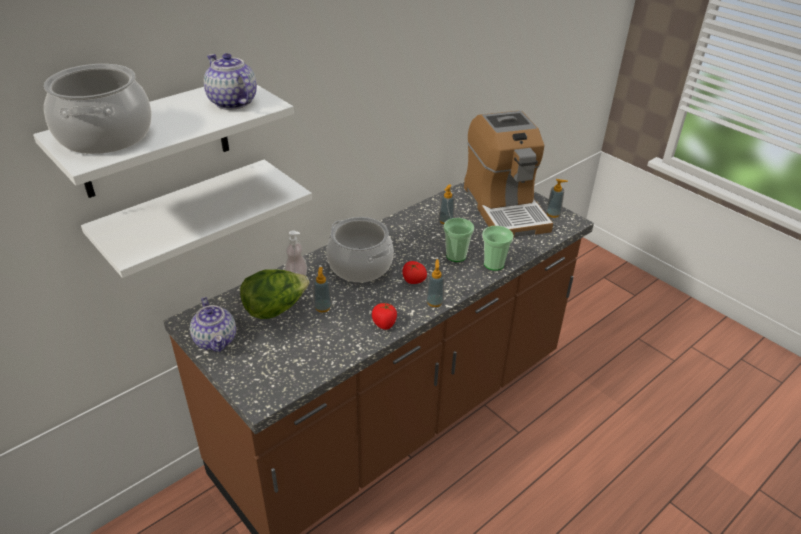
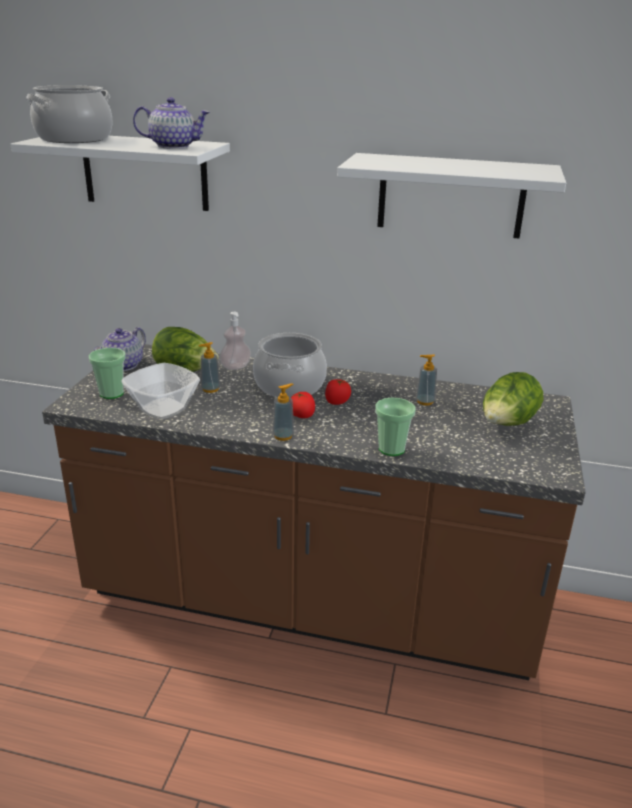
camera: 55 degrees right, 10 degrees down
(185, 219) = (163, 260): white shelf -> white shelf (451, 196)
(232, 102) = (174, 146): teapot -> teapot turned 75 degrees clockwise
(330, 347) = (162, 409): none -> bowl
(384, 324) = (220, 422): tomato -> tomato (337, 401)
(456, 256) = (374, 424): cup -> cup (111, 393)
(504, 207) = (507, 425): coffee machine -> lettuce
(553, 214) = (550, 458): soap dispenser -> none

